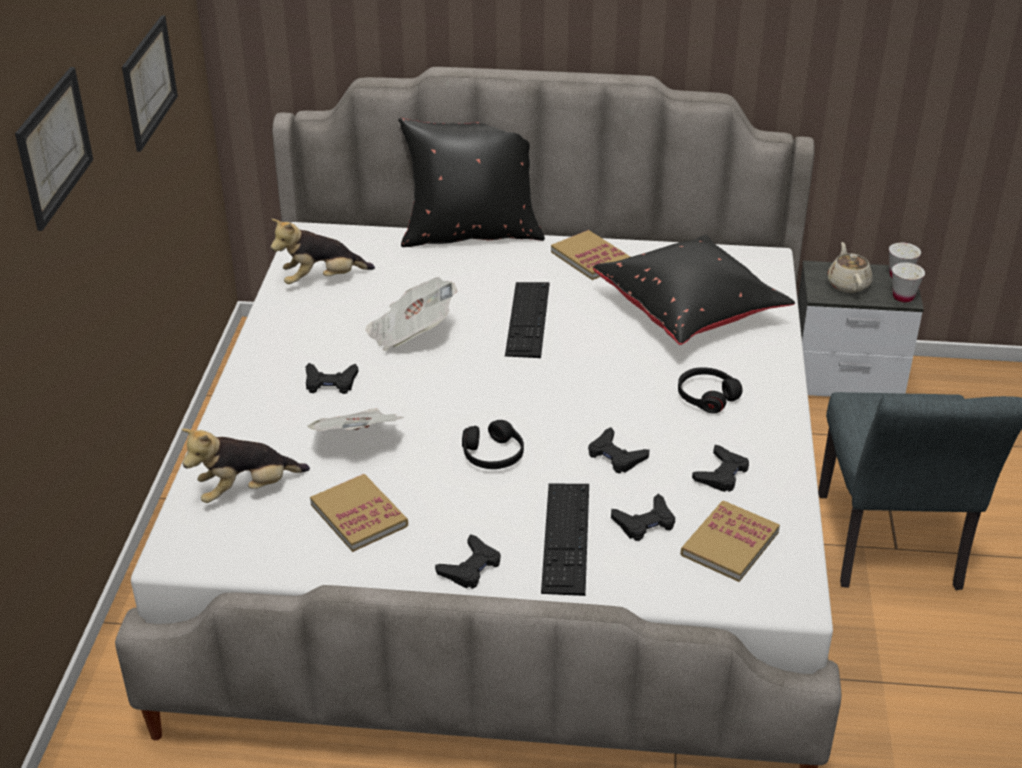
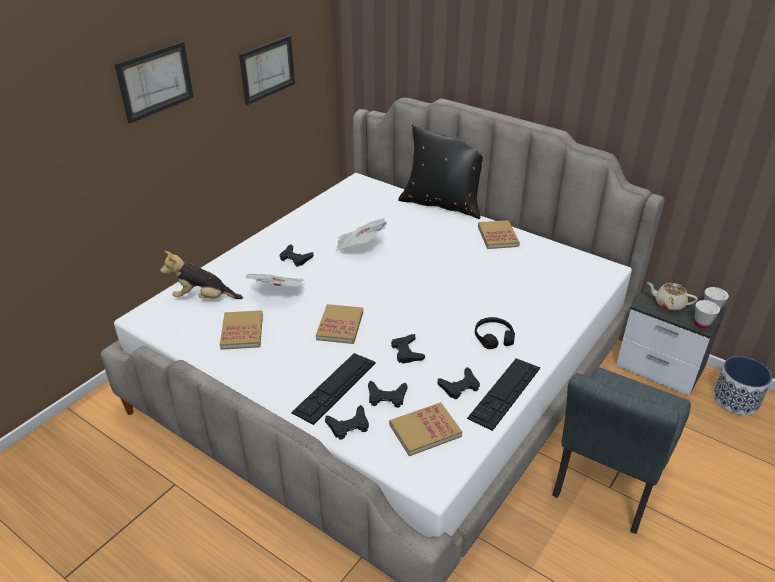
camera: 30 degrees right, 0 degrees up
(322, 280) = (342, 205): plush toy -> none
(470, 567) = (269, 382): black game controller -> black game controller (348, 426)
(493, 455) = (340, 326): black headphones -> book
(527, 319) = (430, 259): keyboard -> keyboard (504, 392)
(690, 312) = (529, 285): black pillow -> none
(848, 284) = (668, 304): beige teapot -> beige teapot turned 90 degrees counterclockwise
(954, 387) = (735, 400): none -> planter

